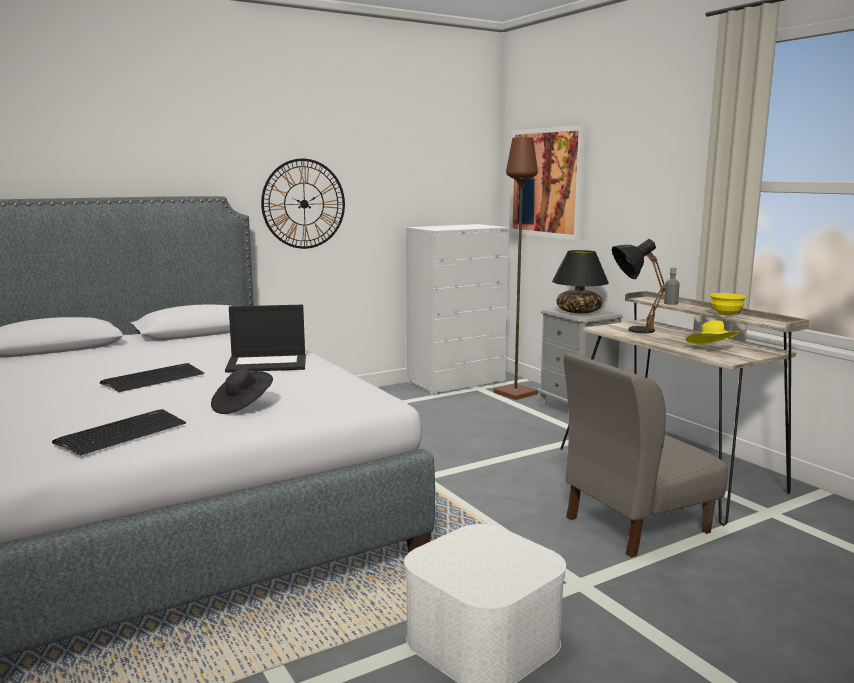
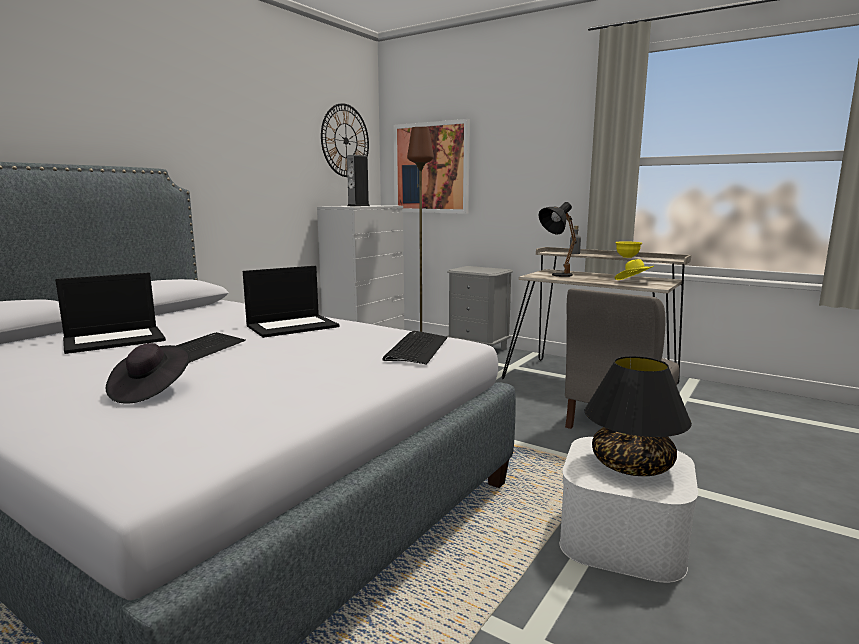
camera: 25 degrees left, 0 degrees up
(119, 360) = (115, 340): none -> laptop
(122, 433) = (261, 405): keyboard -> keyboard (416, 349)
(242, 406) = (340, 362): black hat -> black hat (151, 390)
(304, 204) = (233, 181): wall clock -> wall clock (345, 141)
(448, 228) = (358, 206): none -> speaker
(578, 312) = (479, 270): black table lamp -> black table lamp (631, 465)

